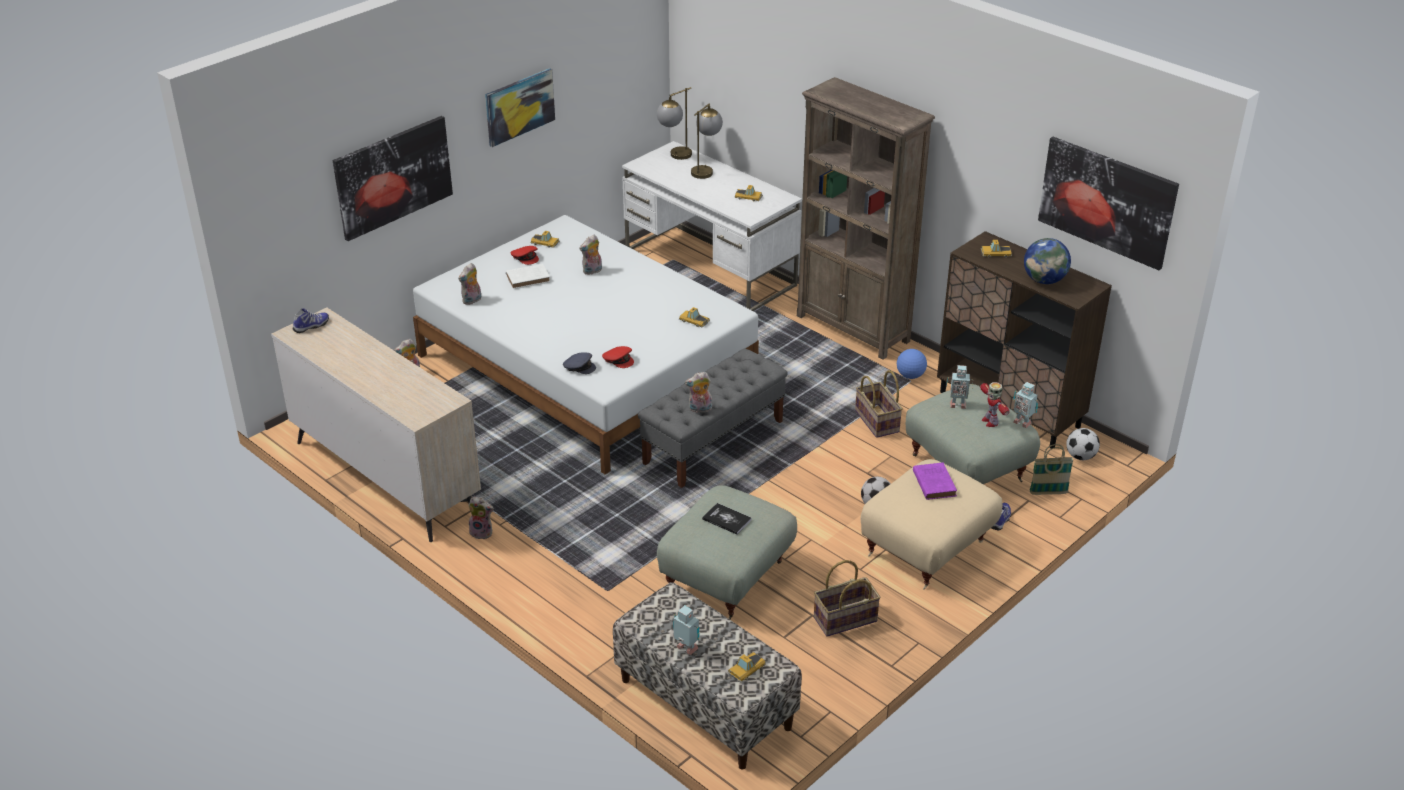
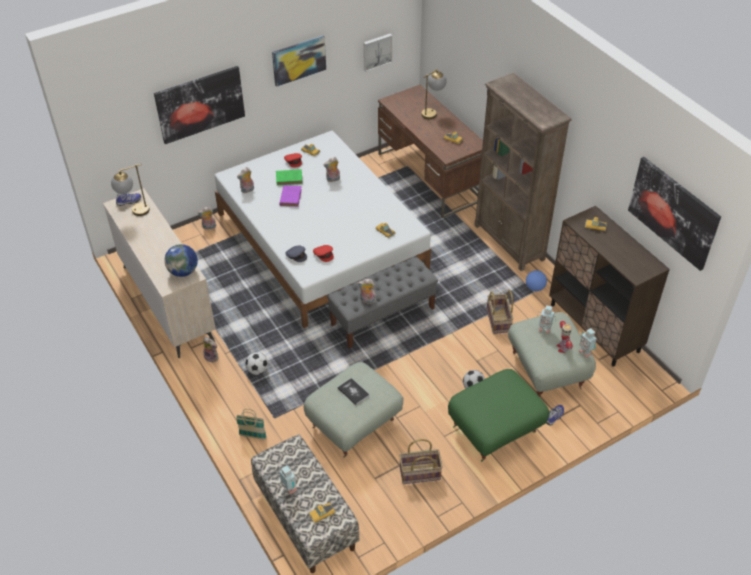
camera: 15 degrees right, 10 degrees up
(529, 278) = (290, 178): white book -> green book
(616, 92) = (377, 51): none -> picture
(675, 157) = (416, 98): table lamp -> table lamp (134, 212)
(710, 268) = (430, 177): white desk -> brown desk
(927, 550) = (495, 430): beige ottoman -> green ottoman
(933, 483) = (503, 390): purple book -> purple book (291, 197)
(1044, 280) = (621, 256): globe -> globe (183, 271)
(1048, 493) = (596, 401): basket -> basket (252, 436)
(1080, 456) = (630, 376): football -> football (257, 370)

